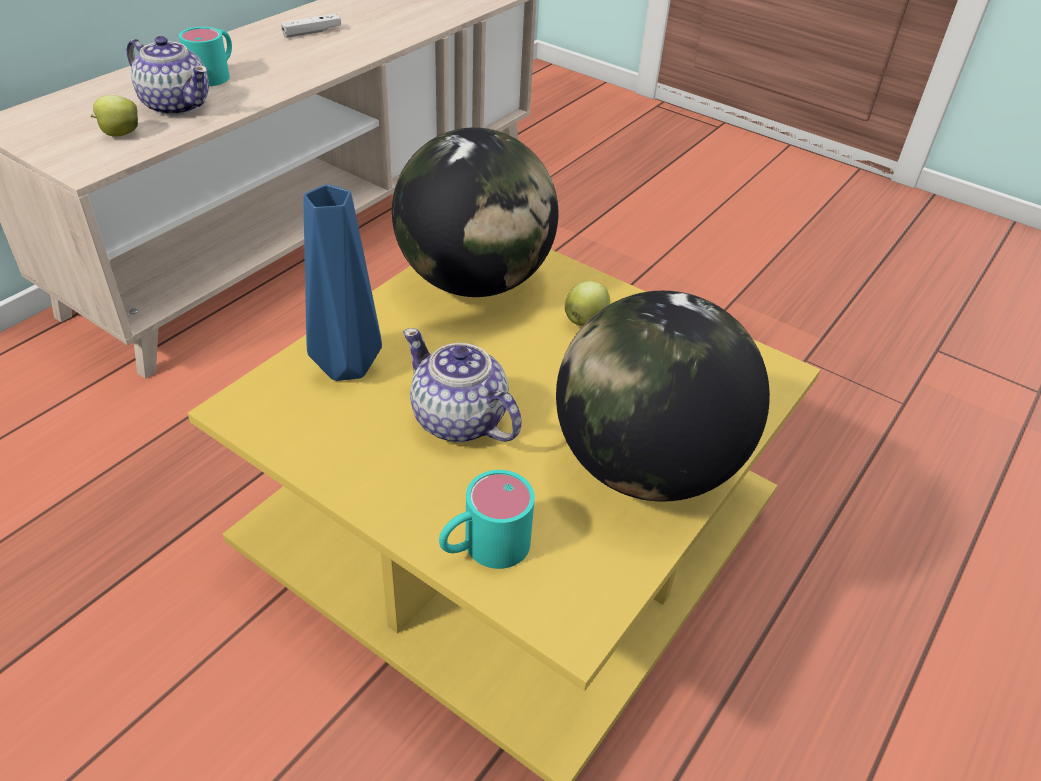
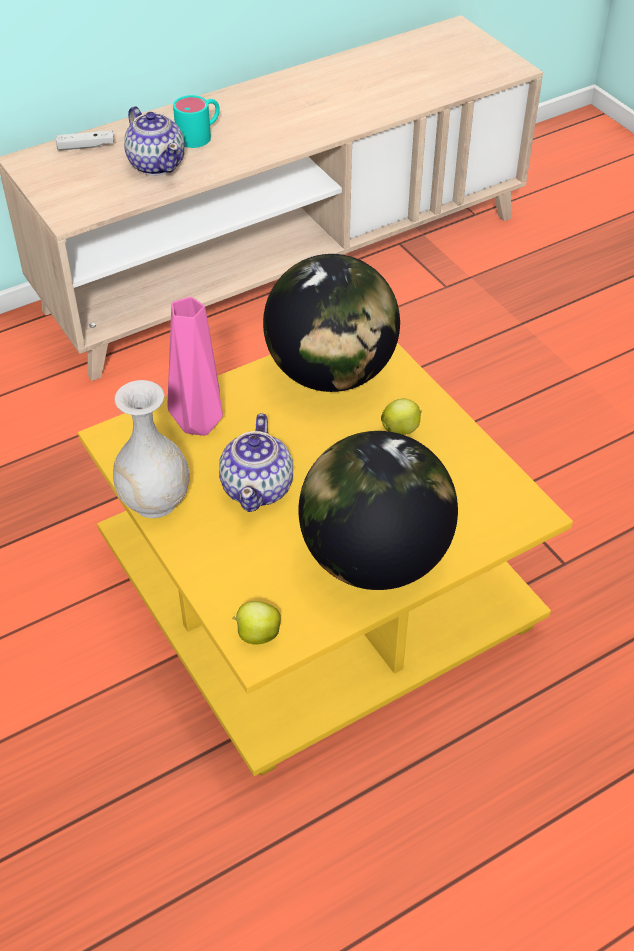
camera: 25 degrees right, 5 degrees up
(119, 134) = (104, 187): apple -> apple (257, 635)
(312, 32) = (301, 97): white game controller -> white game controller (86, 146)
(334, 470) = (155, 500): none -> white vase
(347, 369) = (198, 426): blue vase -> pink vase
(459, 421) = (258, 487): teapot -> teapot turned 150 degrees counterclockwise
(483, 547) = (227, 583): turquoise mug -> none

